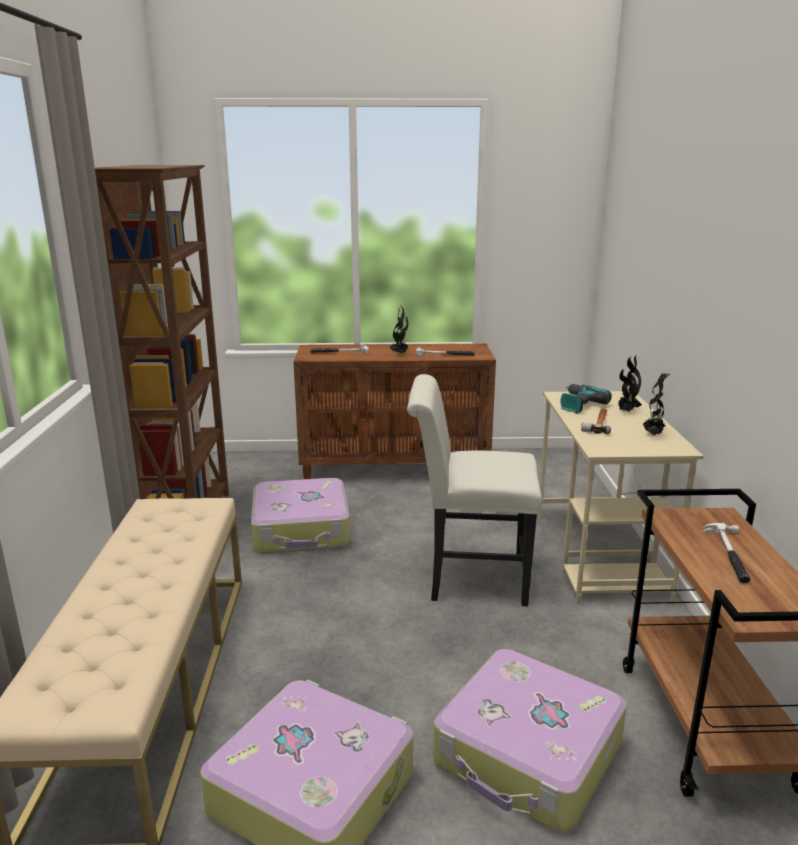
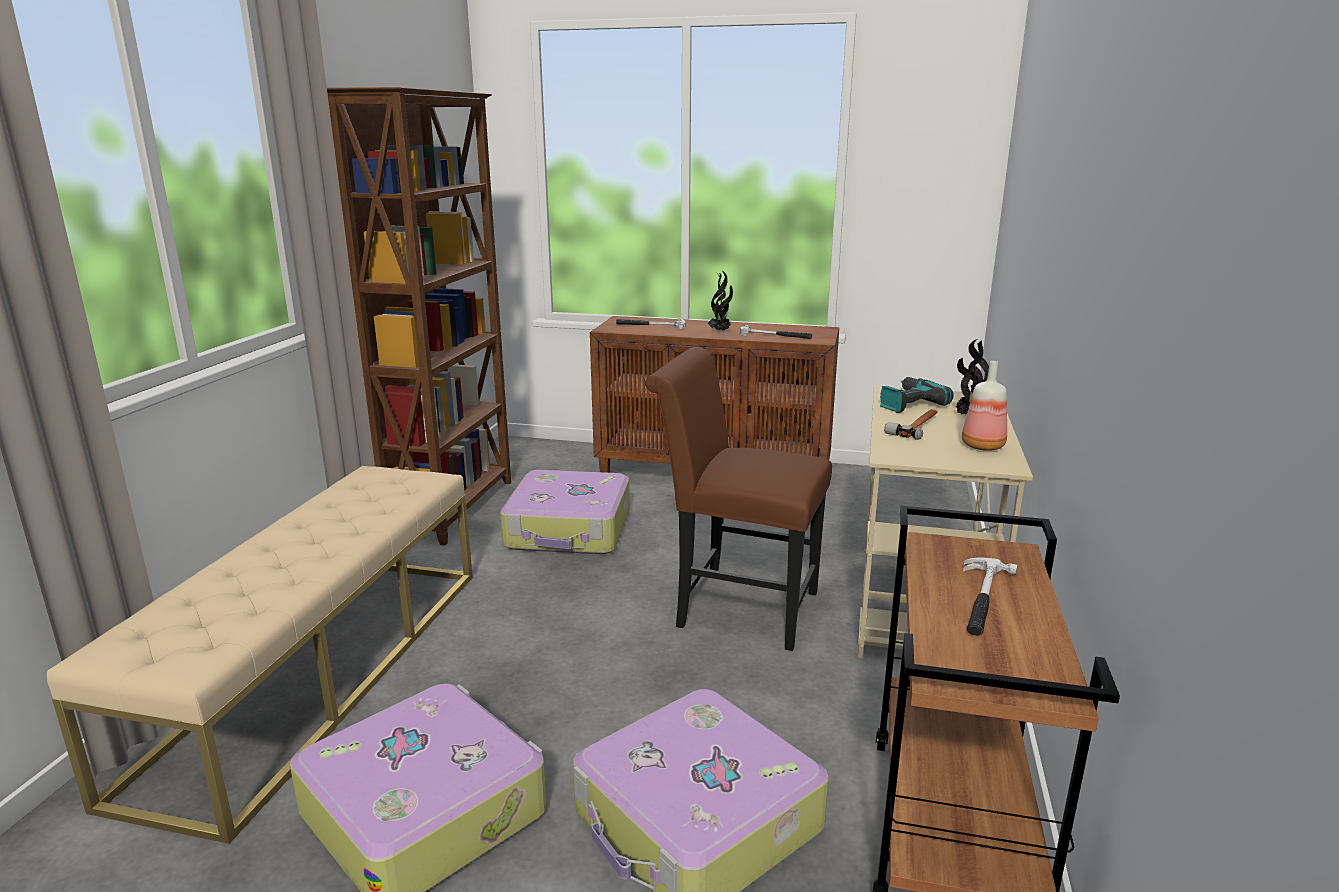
camera: 15 degrees right, 0 degrees up
(469, 577) = (736, 607): white chair -> brown chair
(653, 434) = (982, 445): potted plant -> bottle

